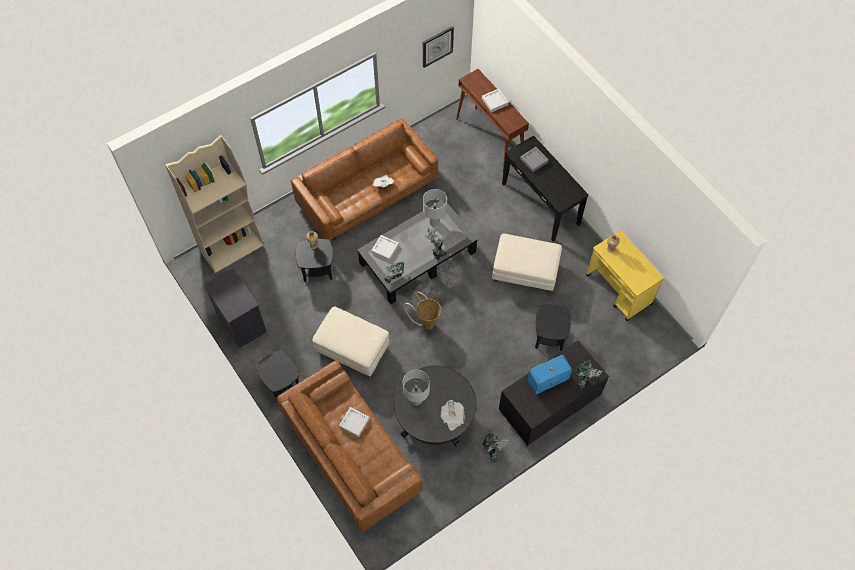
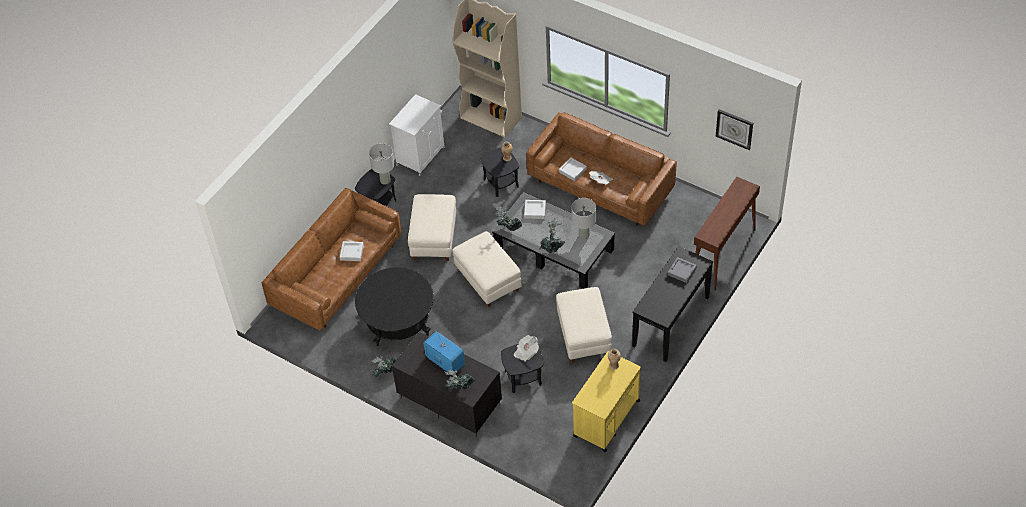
camera: 70 degrees right, 10 degrees down
(241, 324) = (421, 155): black cabinet -> white cabinet
(416, 400) = (390, 284): grey table lamp -> grey table lamp (385, 180)
(426, 323) = (488, 280): basket -> beige ottoman
(452, 418) = (385, 315): newspaper -> newspaper (526, 352)
(495, 101) = (727, 213): grey tray -> grey tray (572, 170)

